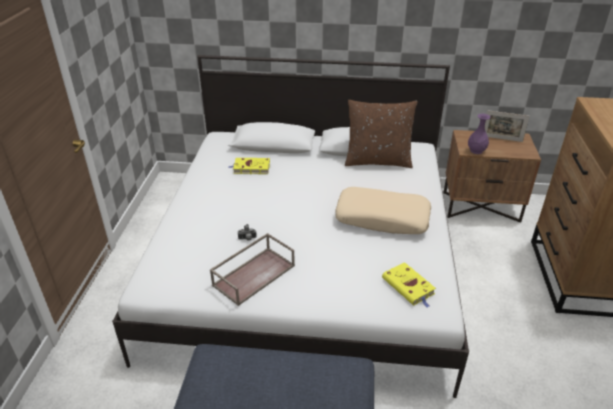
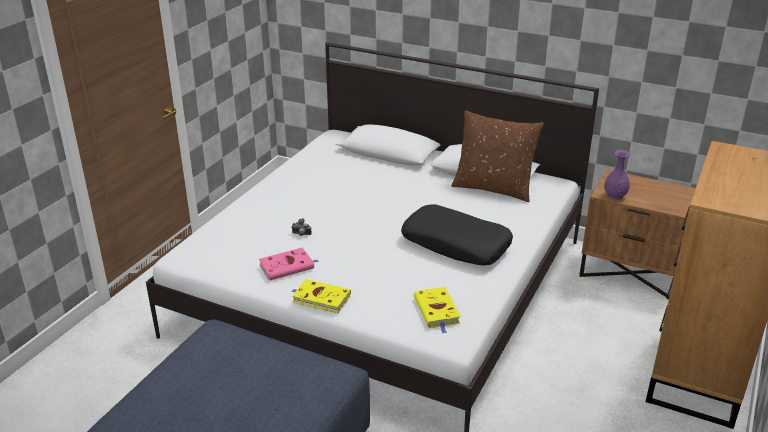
camera: 20 degrees right, 5 degrees down
(250, 168) = (348, 171): yellow book -> yellow book (320, 299)
(254, 274) = (288, 267): brown tray -> pink book
(382, 218) = (456, 244): beige pillow -> black pillow
(501, 139) = (659, 188): picture frame -> none

